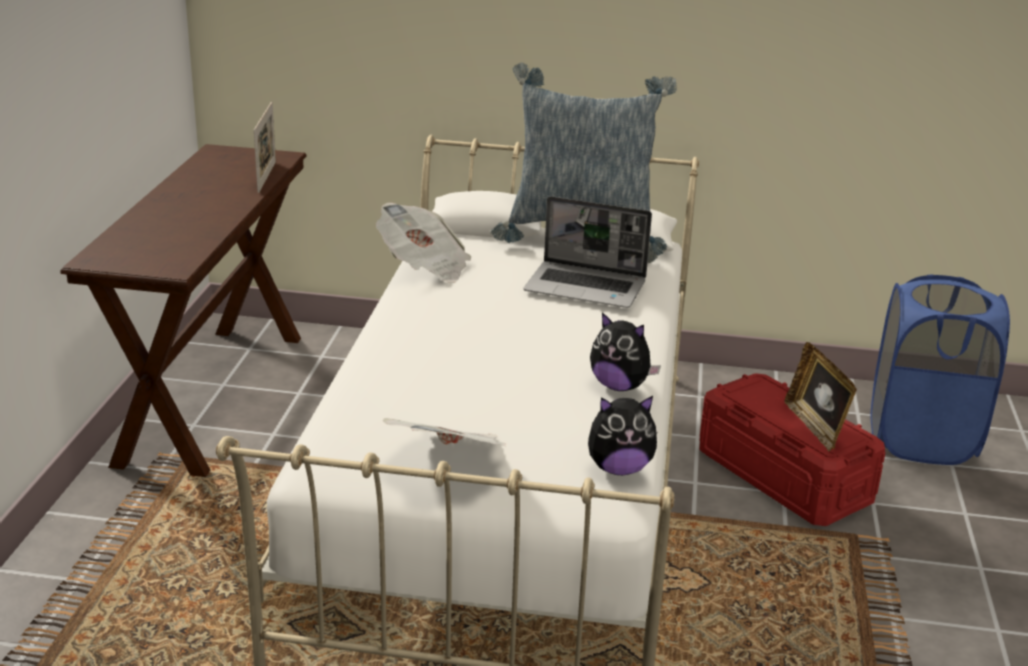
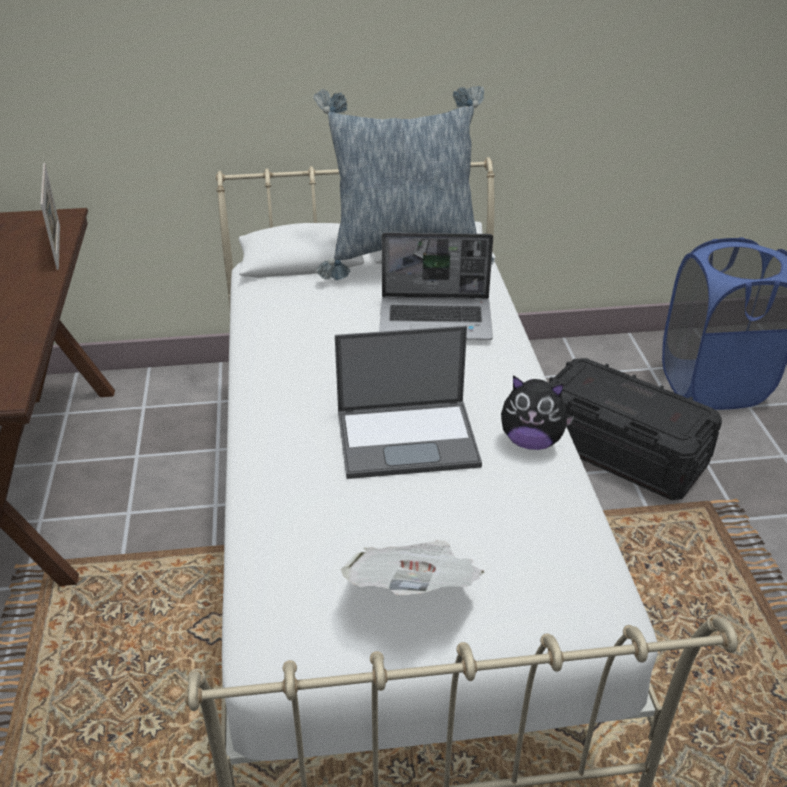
camera: 15 degrees left, 10 degrees up
(424, 266) = (264, 324): newspaper -> none
(507, 364) = (409, 438): none -> laptop
(619, 468) = (587, 554): plush toy -> none
(783, 477) = (620, 452): red storage box -> black storage box
(815, 426) = (657, 408): picture frame -> none

